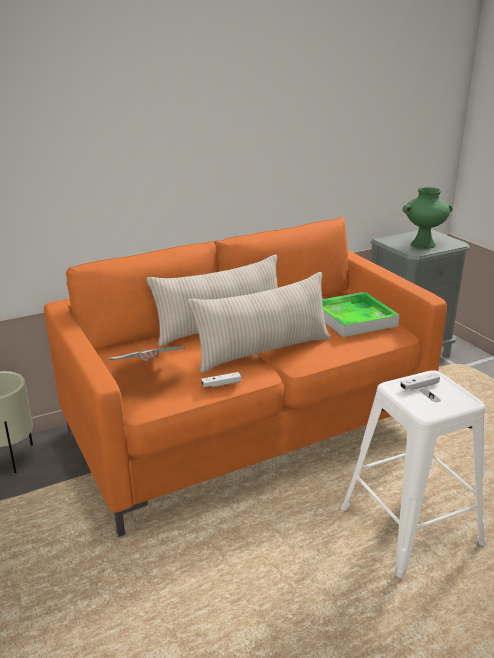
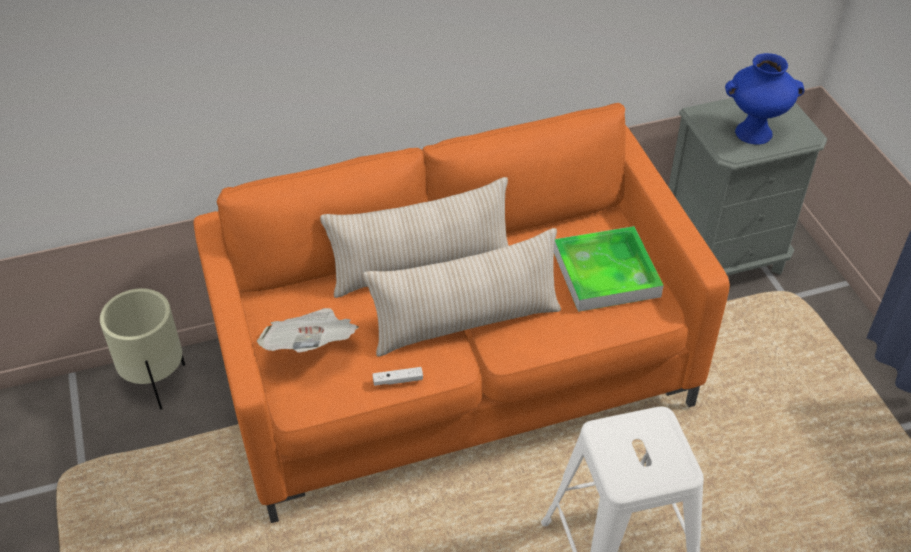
camera: 10 degrees right, 20 degrees up
(419, 386) = (634, 435): white game controller -> none
(423, 244) = (754, 132): green vase -> blue vase

